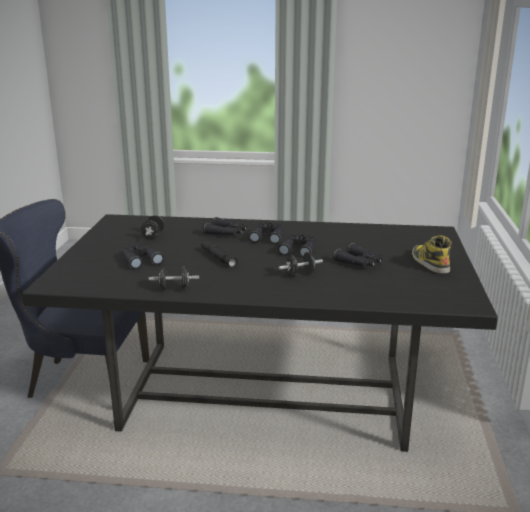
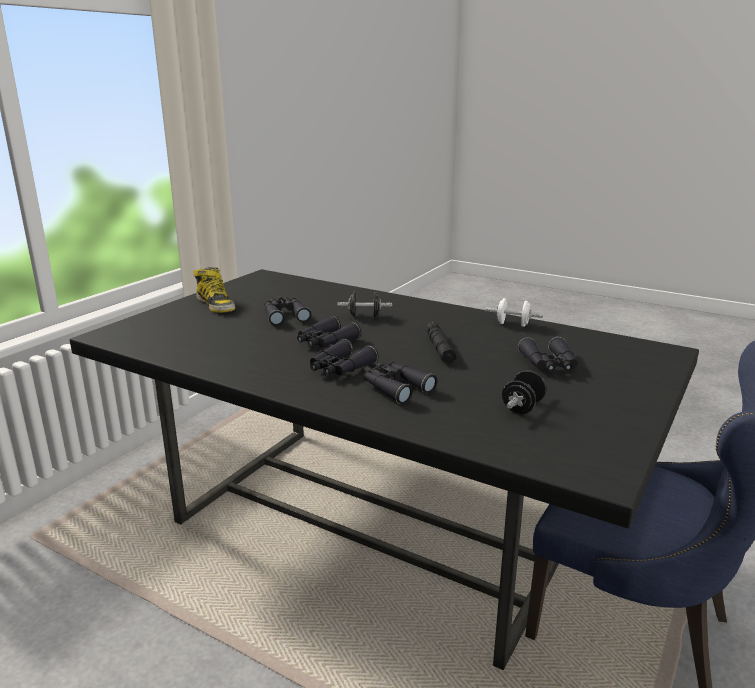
camera: 155 degrees left, 0 degrees up
(174, 288) = (513, 324): black dumbbell -> white dumbbell
(429, 262) = (216, 305): boot -> boot turned 45 degrees counterclockwise

